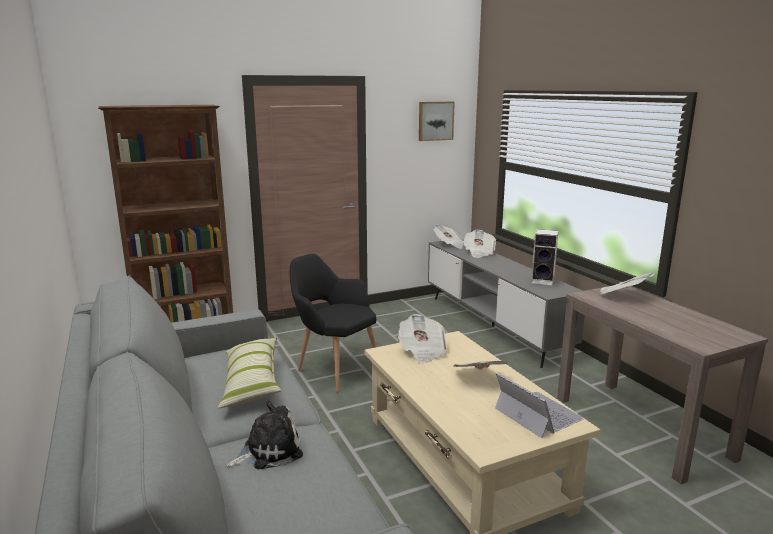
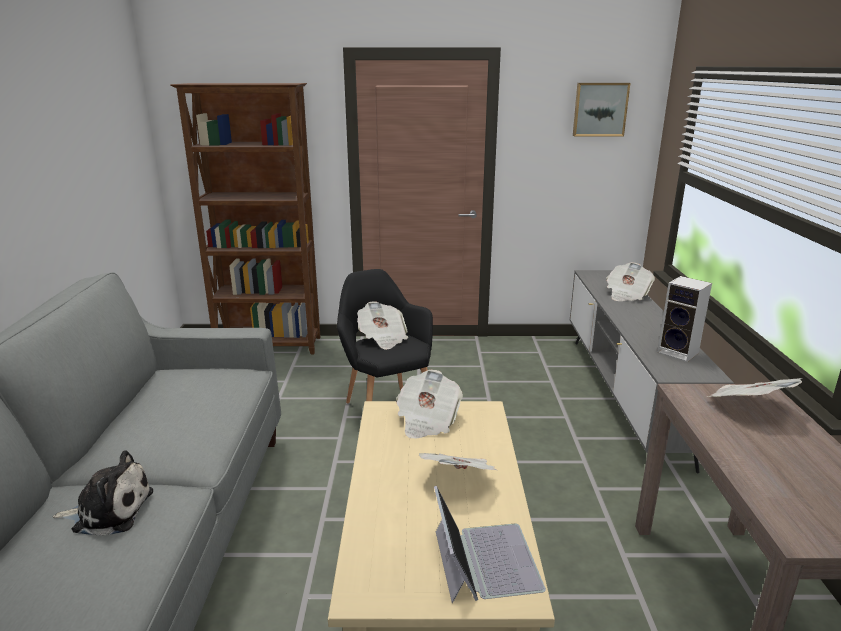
camera: 25 degrees right, 5 degrees up
(251, 382) = (187, 416): pillow -> none
(449, 245) = (597, 278): newspaper -> newspaper (383, 338)

